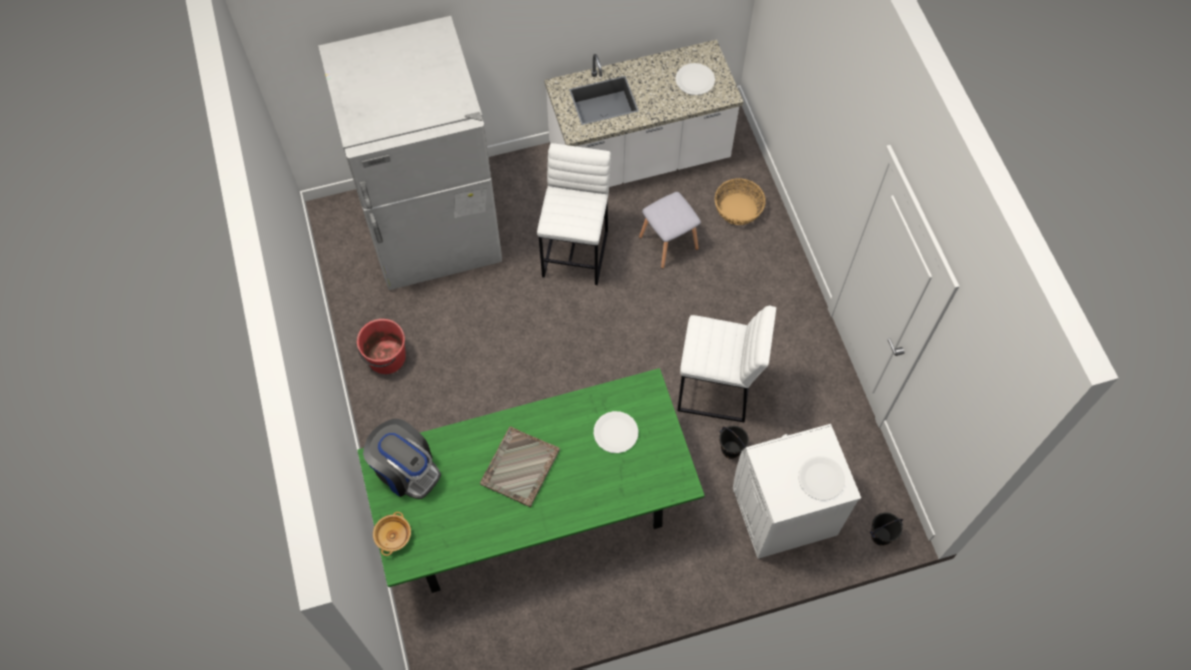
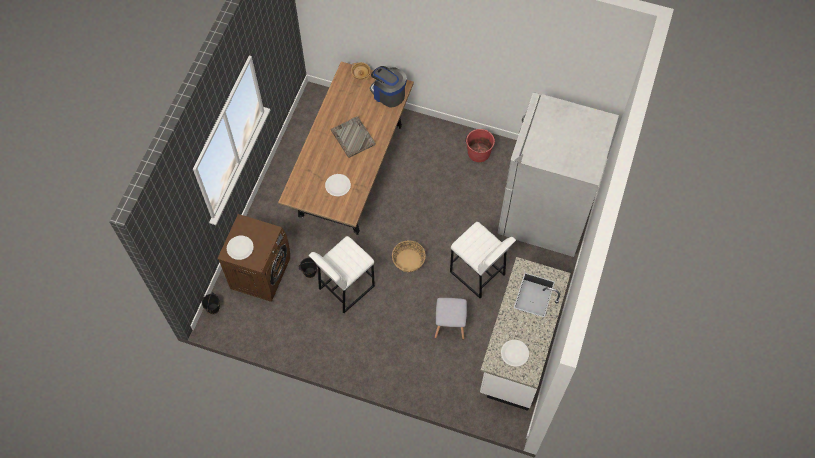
camera: 125 degrees right, 0 degrees up
(406, 469) = (388, 94): coffee machine -> coffee machine turned 60 degrees clockwise
(534, 508) = (350, 170): green dining table -> brown dining table
(738, 209) = (445, 378): basket -> basket (408, 260)
(783, 512) = (261, 273): white washing machine -> brown washing machine

